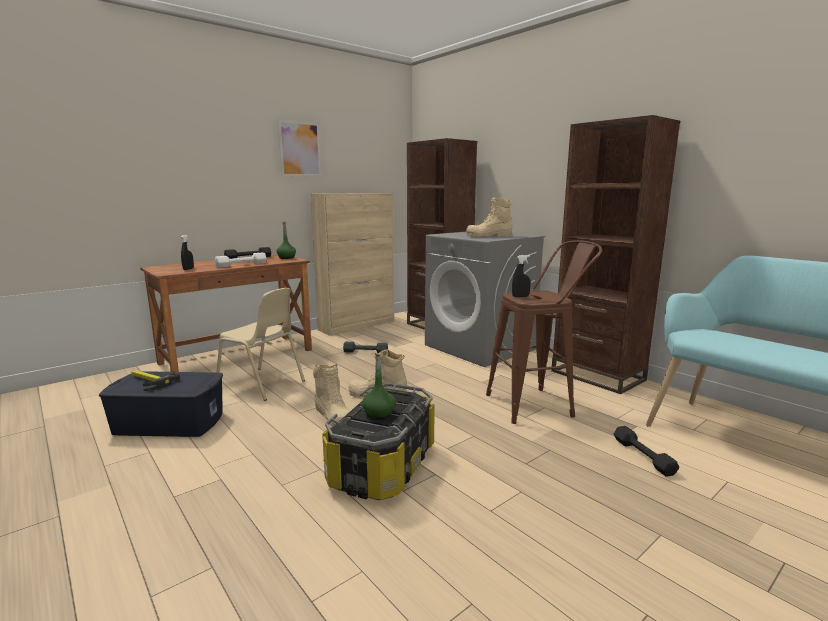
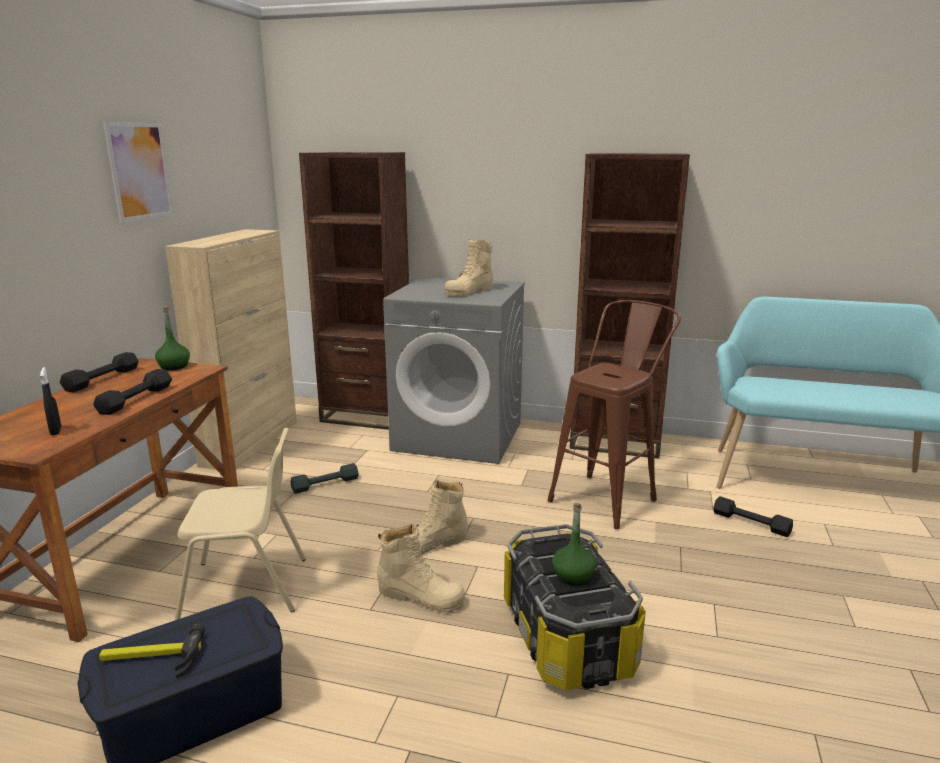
camera: 35 degrees left, 5 degrees up
(241, 265) = (136, 399): white dumbbell -> black dumbbell
(520, 296) = (600, 379): black spray bottle -> none

